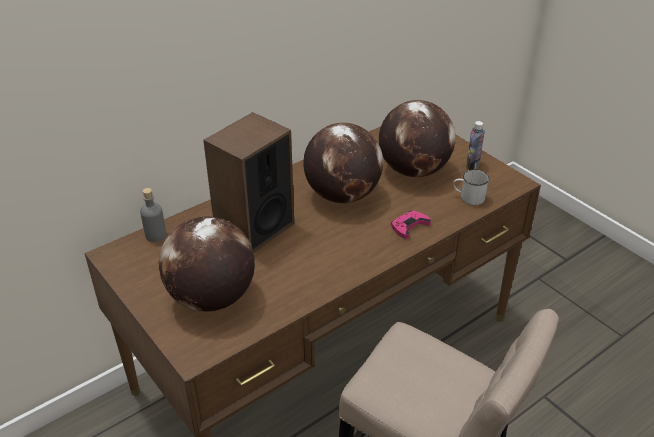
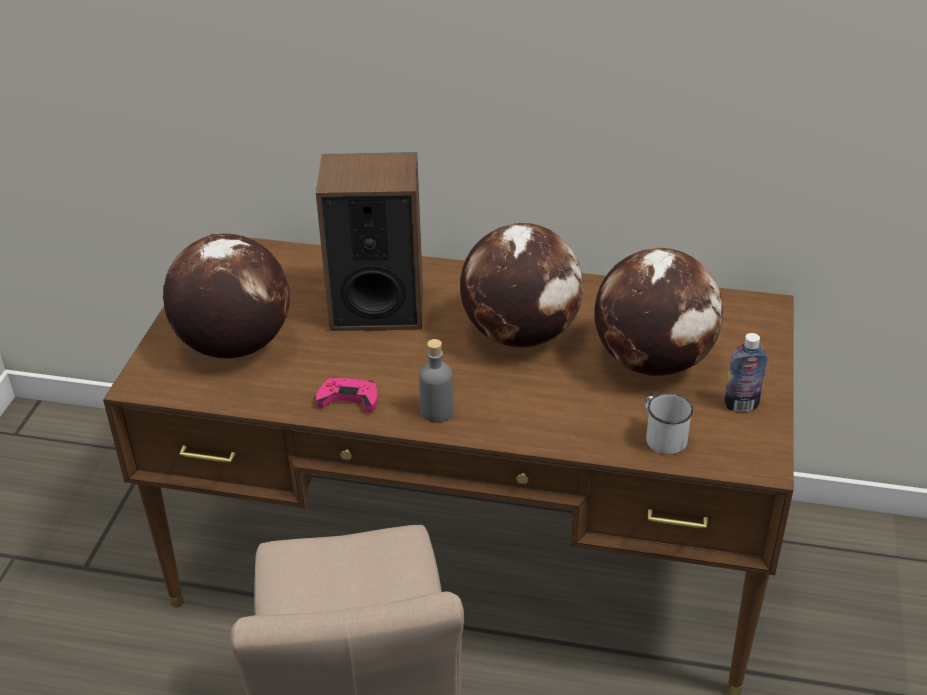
camera: 50 degrees right, 0 degrees up
(155, 235) = (286, 255): grey bottle -> grey bottle (436, 411)
(409, 226) = (531, 417): pink game controller -> pink game controller (349, 398)

